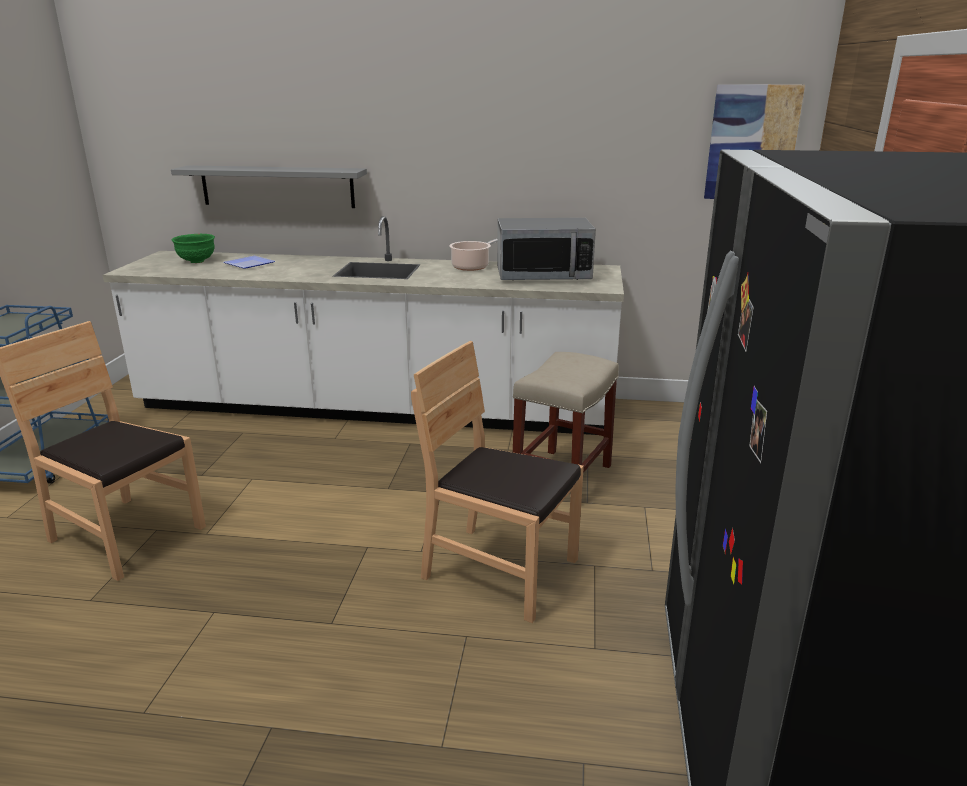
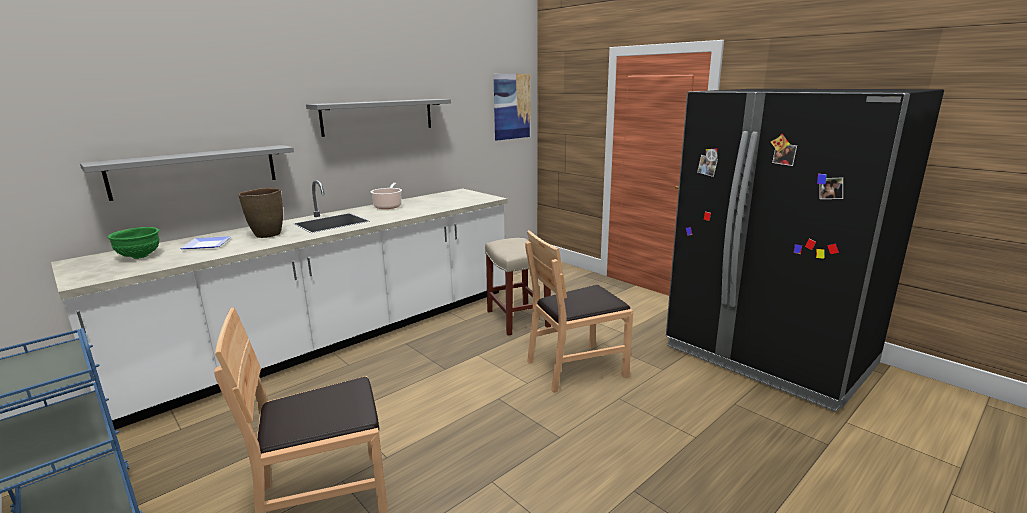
camera: 50 degrees left, 5 degrees down
(302, 268) = (267, 235): none -> brown vase
(494, 143) = (378, 116): none -> grey shelf
(543, 275) = (442, 200): microwave -> none

